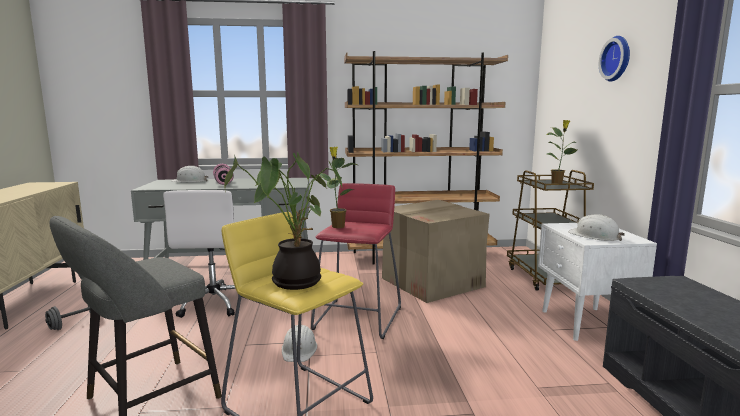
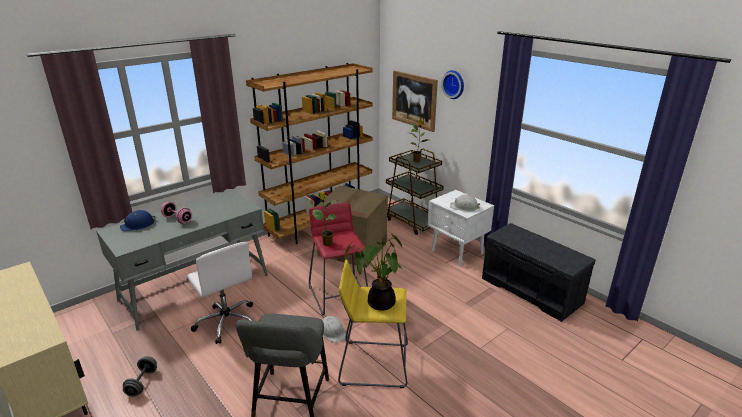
camera: 35 degrees left, 15 degrees up
(189, 181) = (138, 225): white hard hat -> blue hard hat
(569, 103) = (414, 100): none -> picture

